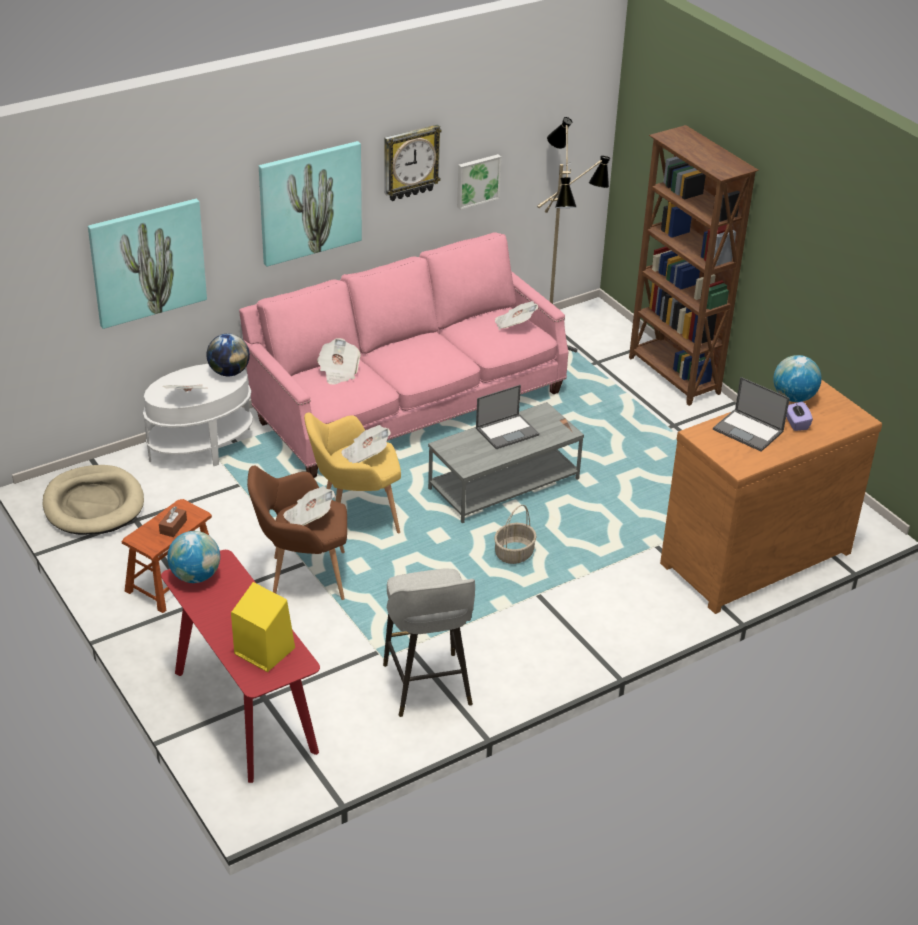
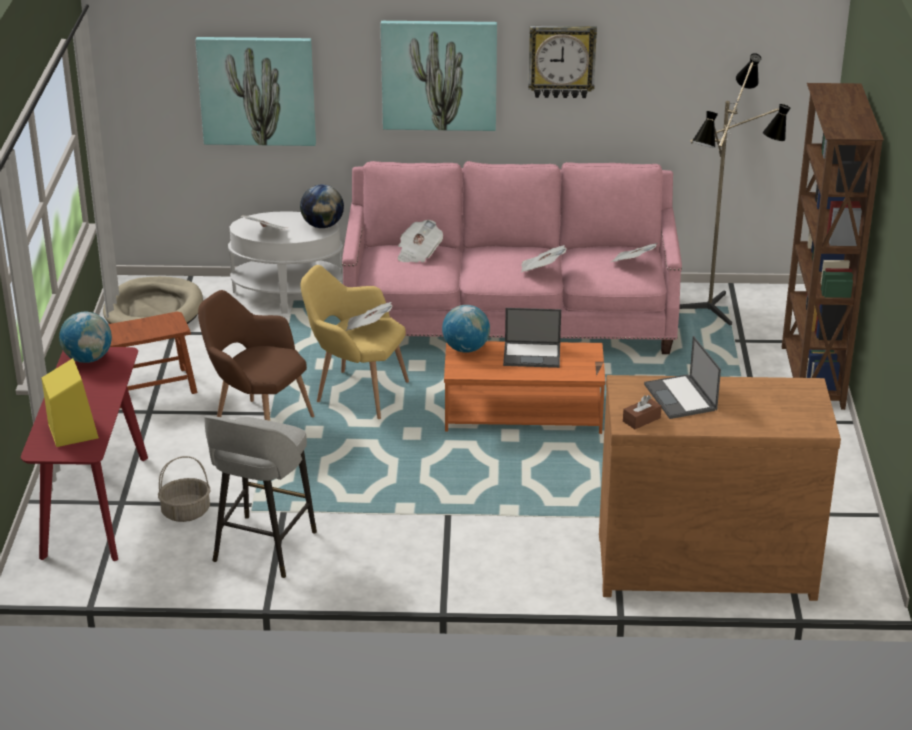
camera: 35 degrees right, 5 degrees down
(173, 527) = (148, 330): brown tissue box -> brown tissue box (641, 419)
(308, 517) = (260, 359): newspaper -> newspaper (541, 270)
(477, 180) = (647, 102): picture -> none
(504, 484) = (523, 413): grey coffee table -> orange coffee table
(514, 554) = (465, 473): basket -> basket (185, 512)
(793, 397) = (769, 385): globe -> globe (466, 348)
(796, 423) = (741, 408): purple tissue box -> none

